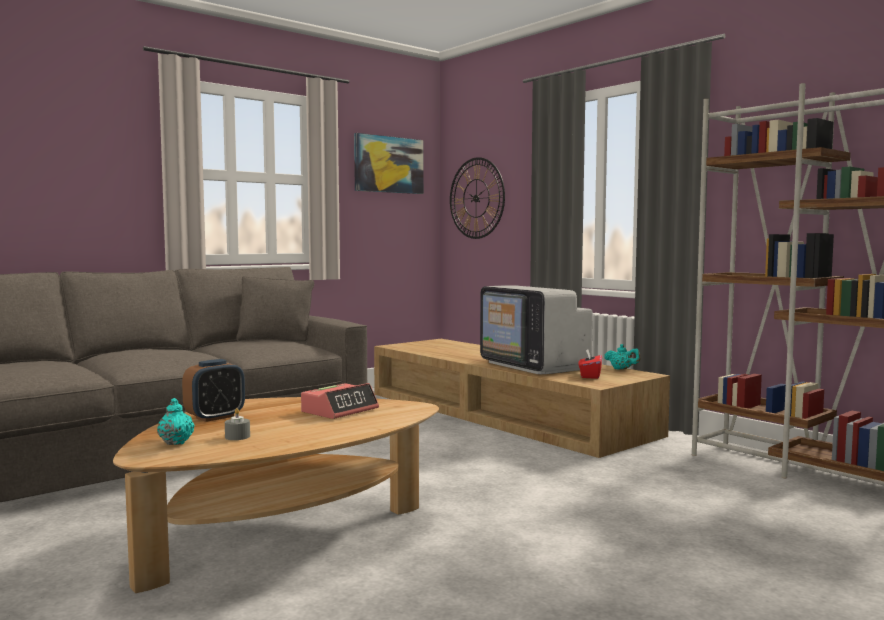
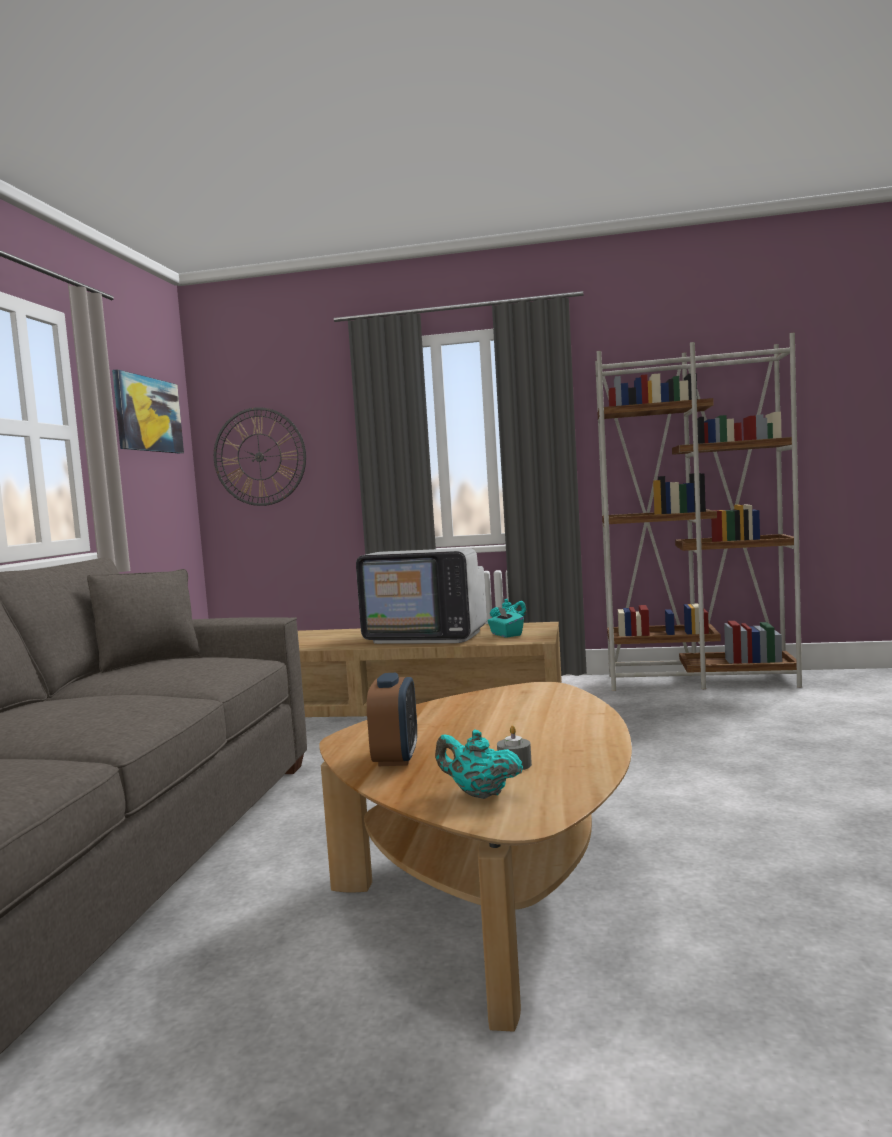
camera: 40 degrees left, 0 degrees up
(340, 410) = (493, 710): alarm clock -> none
(590, 376) = (506, 635): red tissue box -> turquoise tissue box

